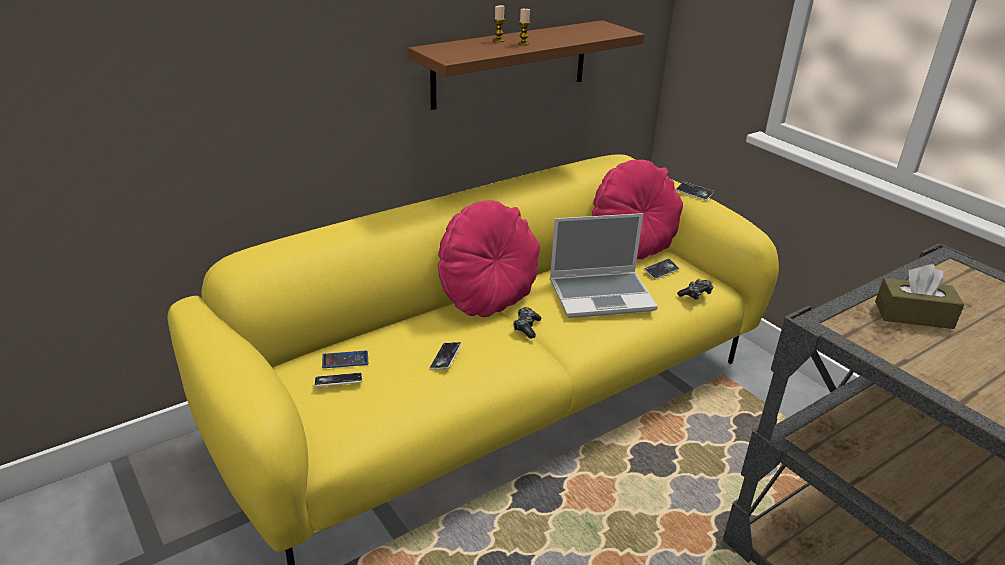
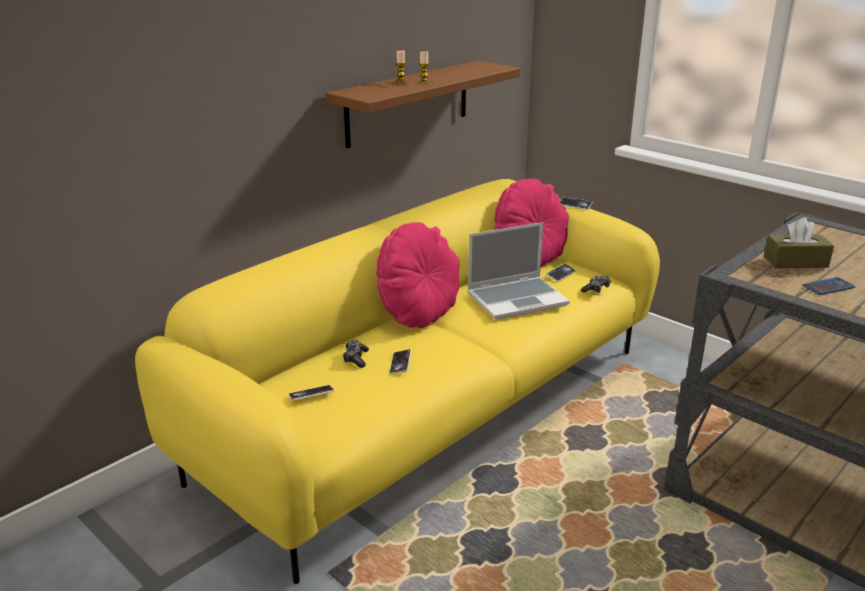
camera: 10 degrees left, 5 degrees down
(345, 360) = (309, 377): phone -> phone (828, 287)
(526, 327) = (461, 332): game controller -> game controller (355, 358)

